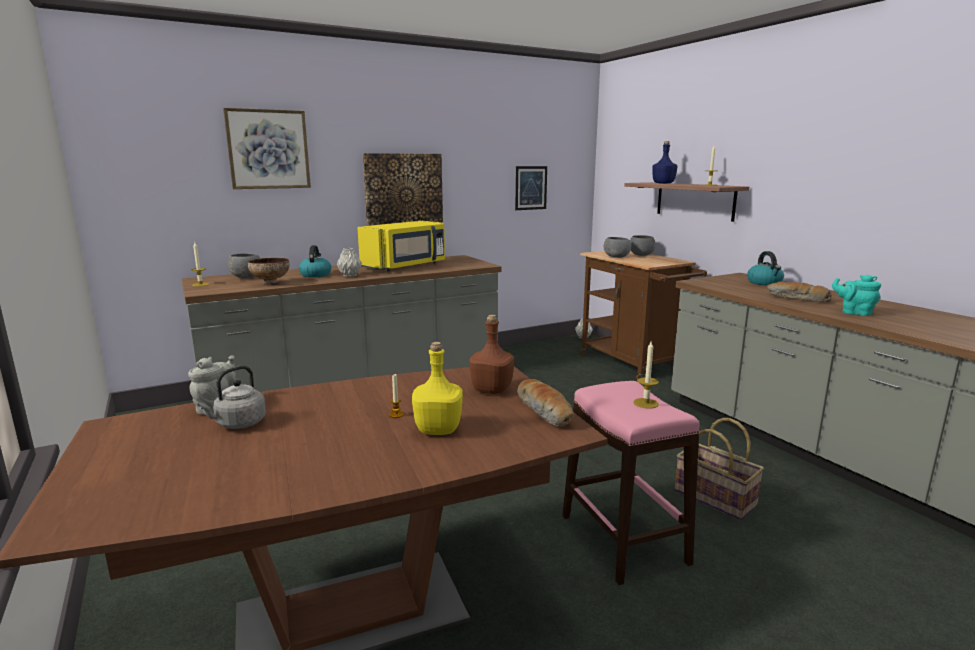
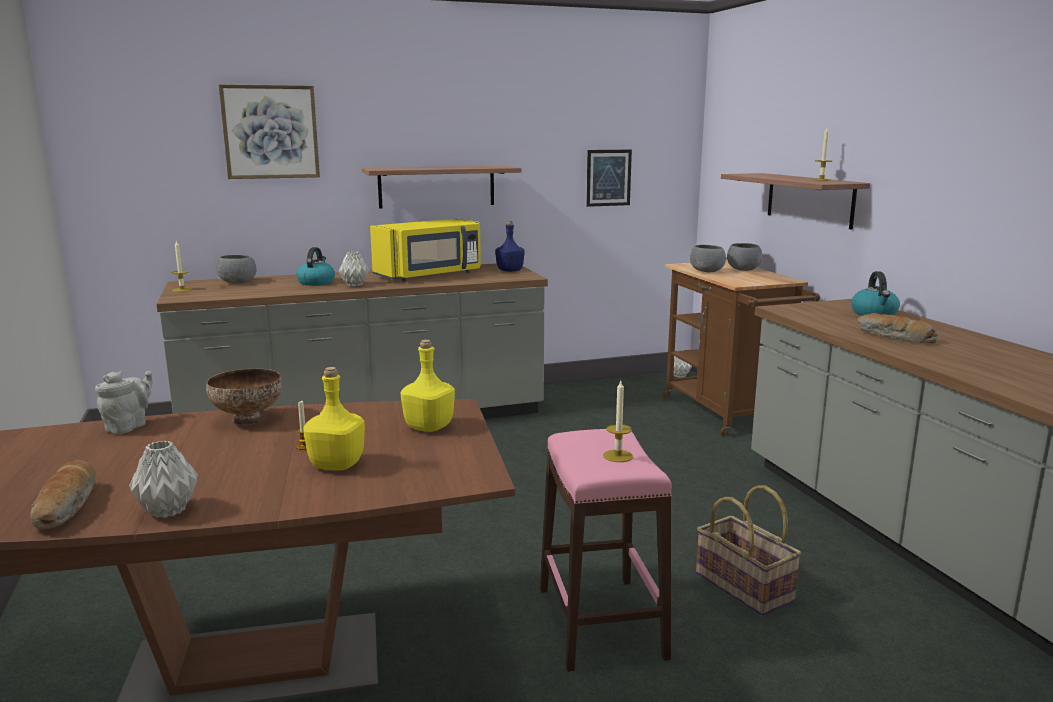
camera: 10 degrees right, 0 degrees up
(238, 424) = (139, 444): grey kettle -> none
(270, 284) = (258, 292): bowl -> bowl (247, 420)
(311, 487) = (168, 511): none -> grey vase
(403, 195) = (437, 186): picture -> shelf
(491, 390) = (428, 427): brown bottle -> yellow bottle
(545, 411) = (469, 455): bread -> bread (68, 506)
(663, 183) = (767, 176): blue bottle -> blue bottle (509, 270)
(854, 312) = (952, 359): turquoise teapot -> none

